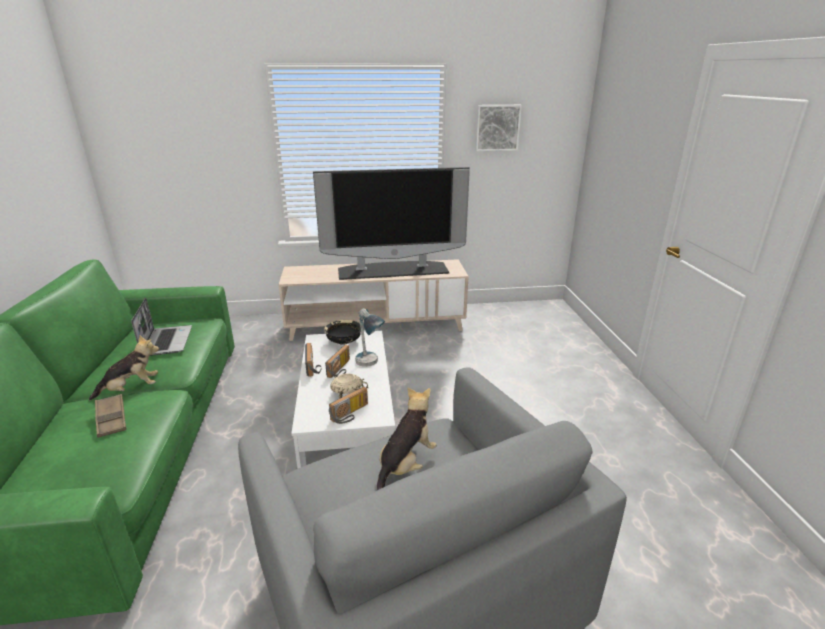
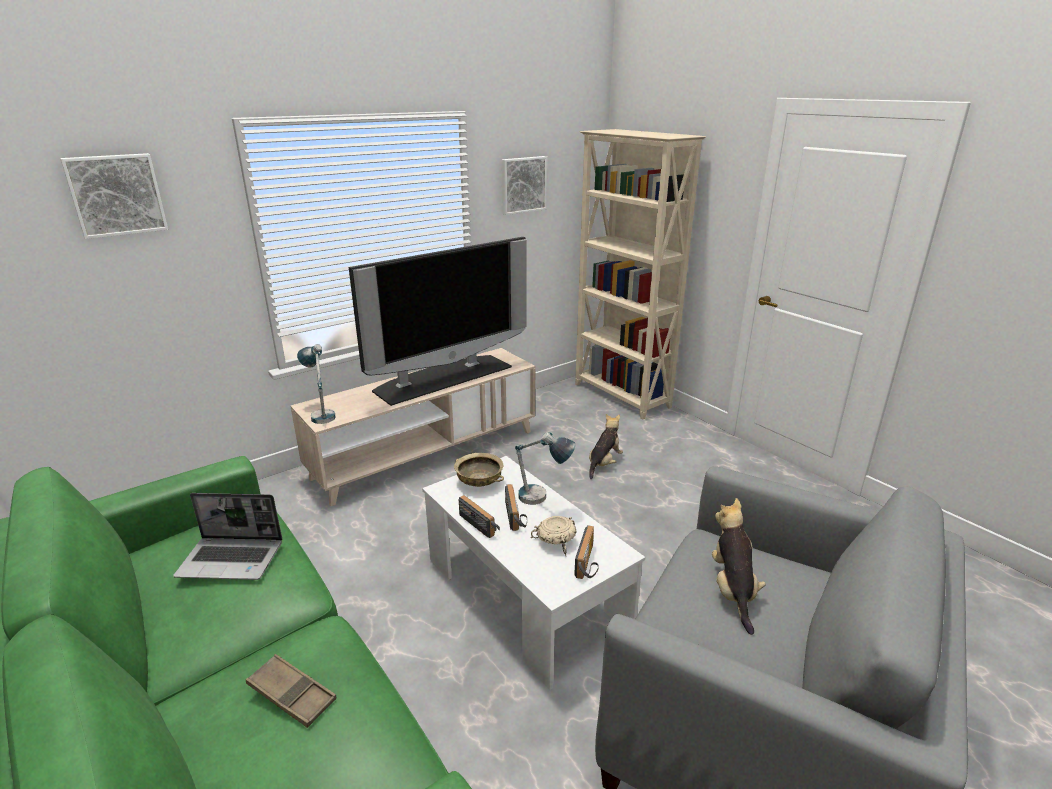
camera: 30 degrees left, 0 degrees up
(131, 389) = (248, 646): plush toy -> plush toy (604, 463)
(167, 341) = (232, 559): laptop -> laptop turned 135 degrees clockwise
(191, 110) = (116, 195): none -> picture
(294, 275) = (321, 413): none -> table lamp
(344, 341) = (479, 482): black bowl -> beige bowl
(563, 323) = (621, 396): none -> beige bookcase

